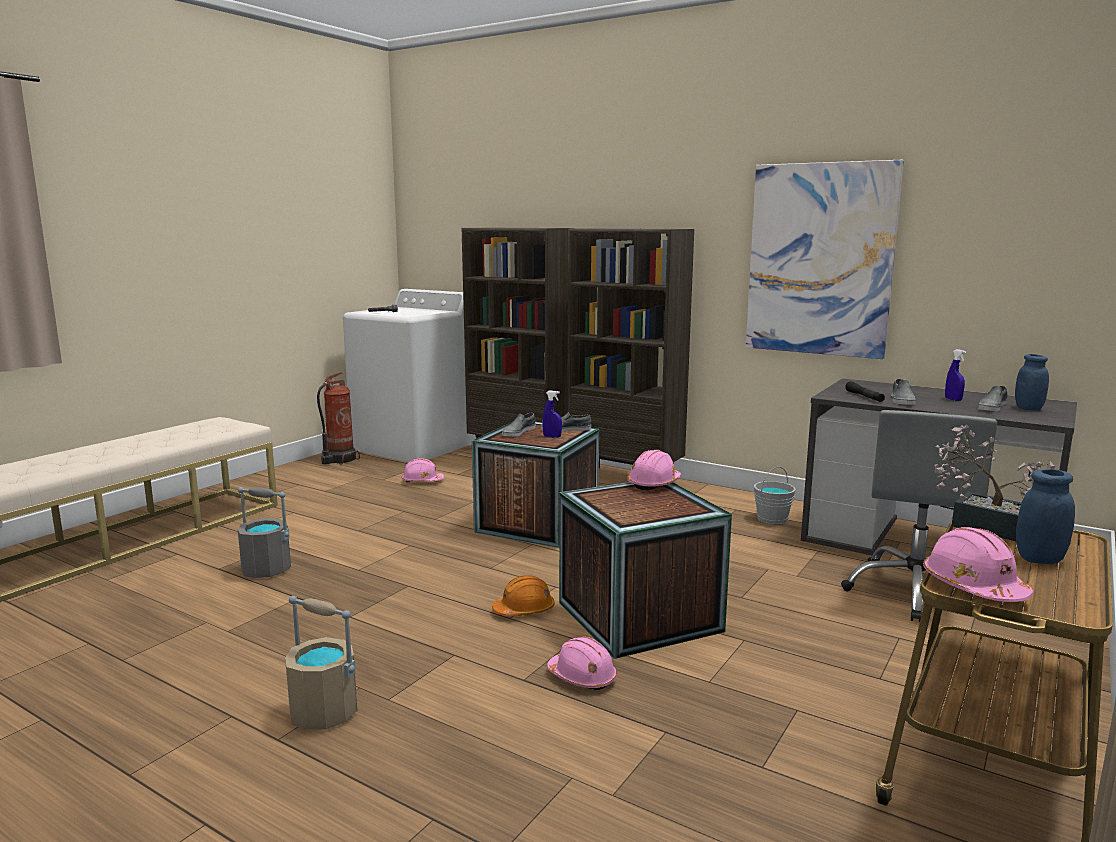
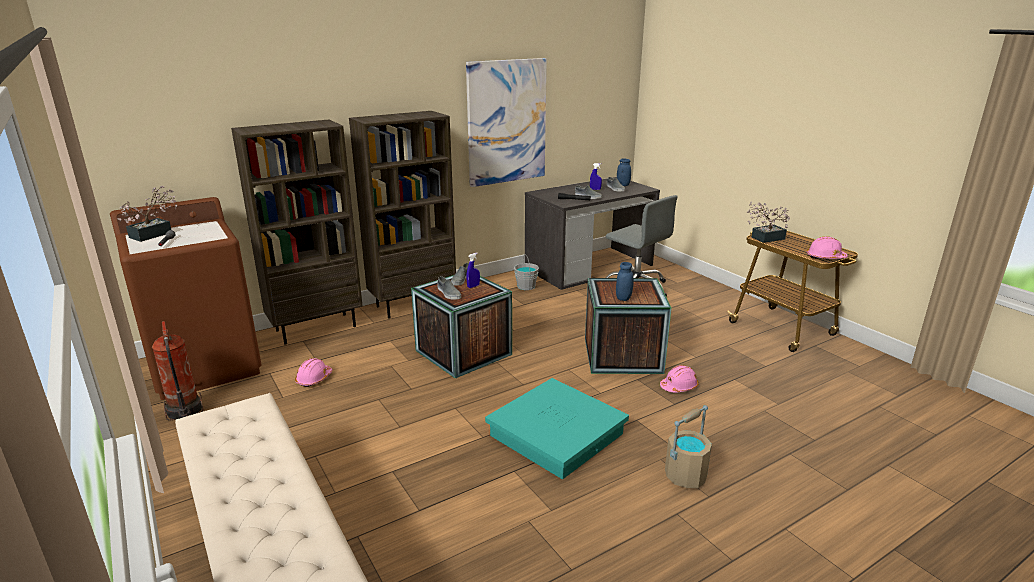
camera: 65 degrees left, 10 degrees up
(266, 570) = (446, 482): grey bucket -> none
(385, 607) = (557, 434): none -> turquoise storage box
(400, 309) = (155, 234): none -> potted plant
(415, 446) = (206, 366): white washing machine -> brown washing machine
(524, 610) = (593, 386): orange hard hat -> none
(654, 484) = (598, 282): pink hard hat -> none
(1040, 559) = (798, 242): blue jar -> blue jar (623, 298)

